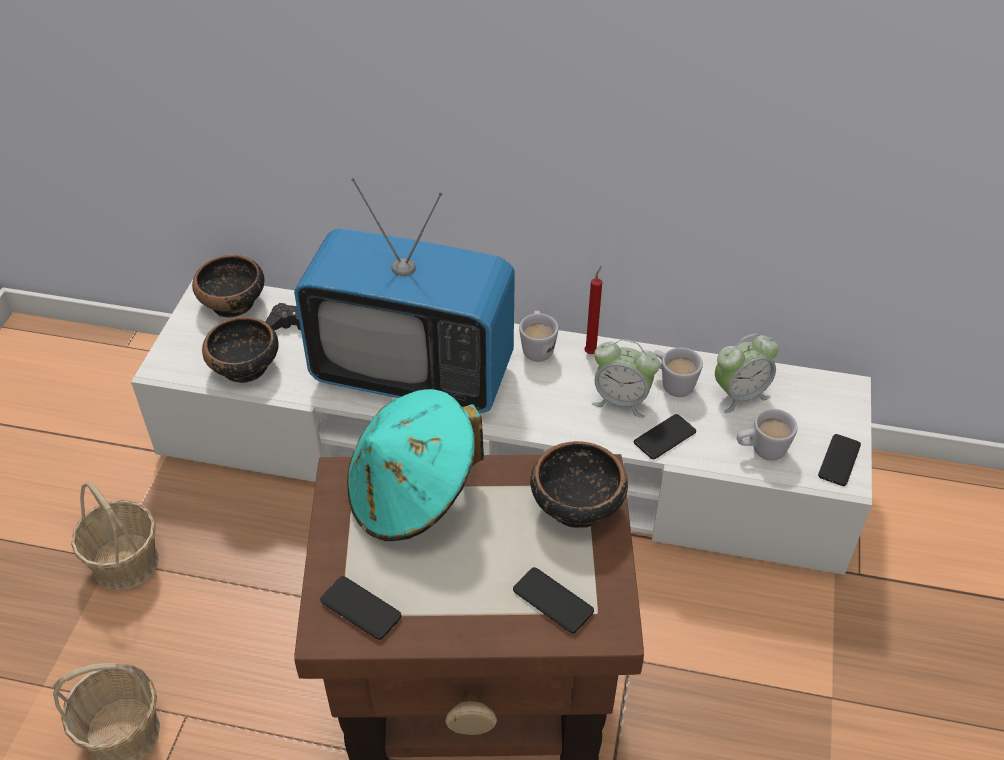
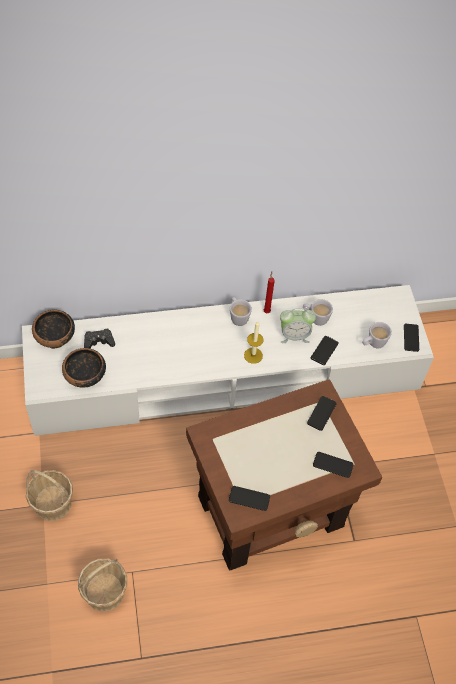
camera: 25 degrees left, 10 degrees up
(412, 494) = (243, 433): turquoise hat -> none
(413, 373) = (179, 352): television -> none
(534, 411) = (253, 355): none -> candle
(576, 505) = (321, 413): bowl -> phone
(740, 395) = (351, 314): alarm clock -> none

